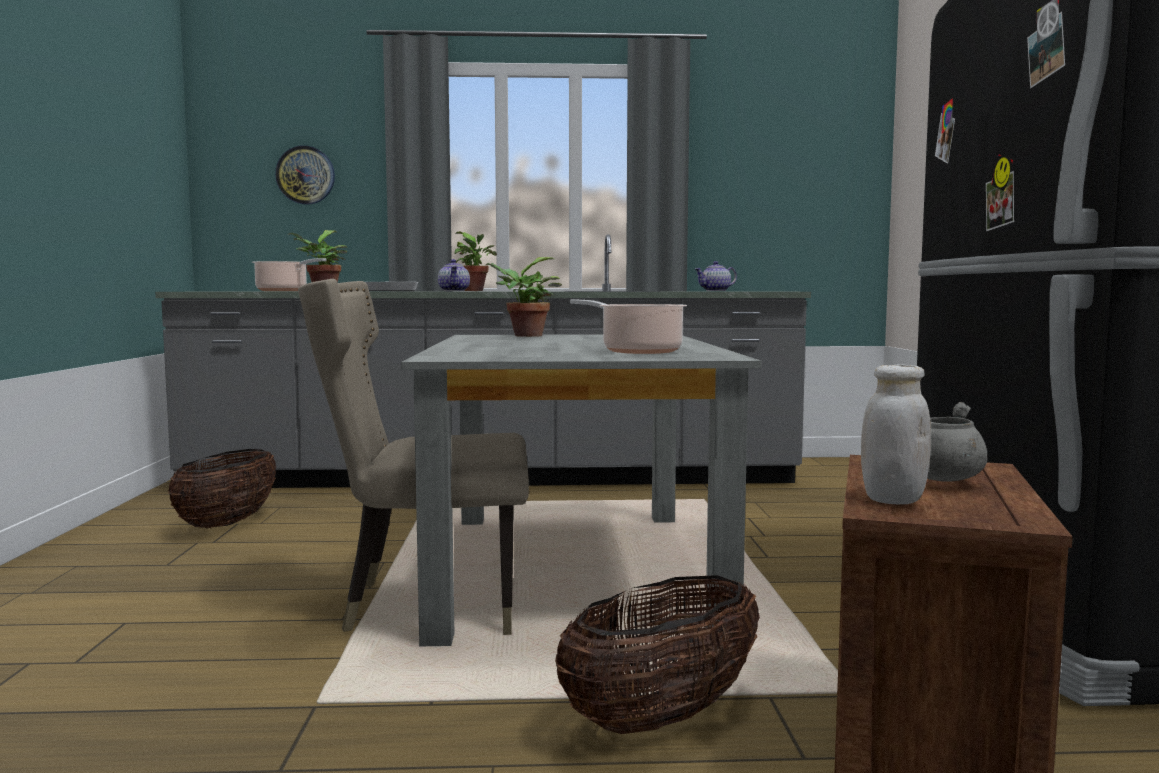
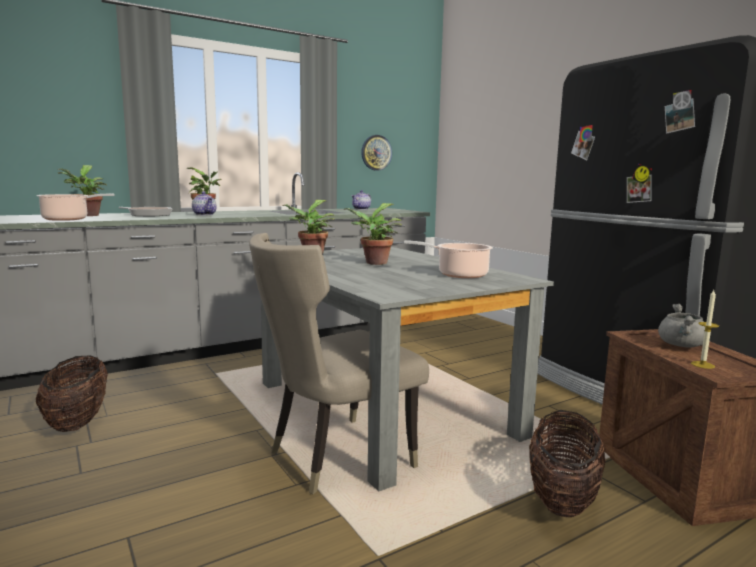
camera: 30 degrees left, 5 degrees up
(305, 175) = (44, 114): wall clock -> wall clock (376, 152)
(570, 342) = (373, 263): none -> potted plant
(893, 499) = (702, 365): white jar -> candle

